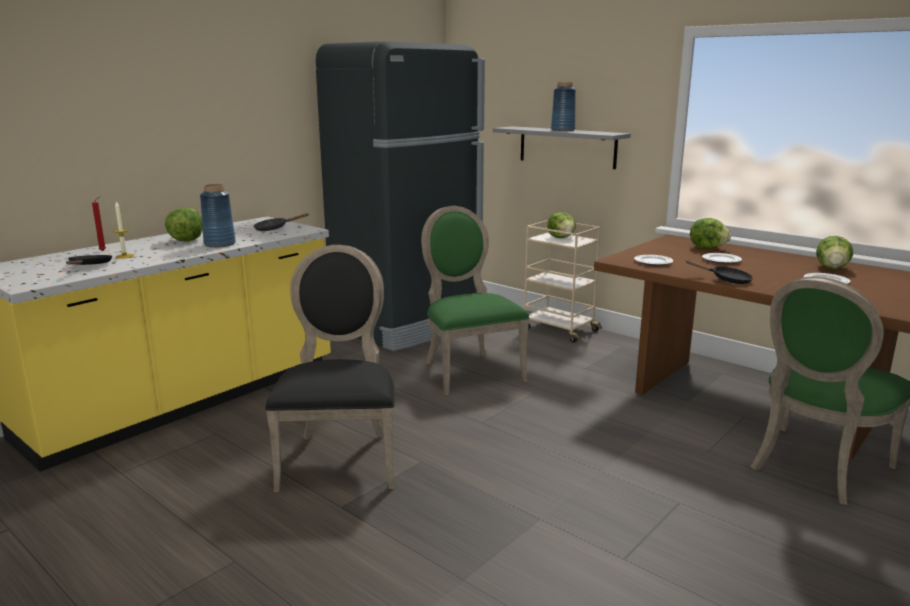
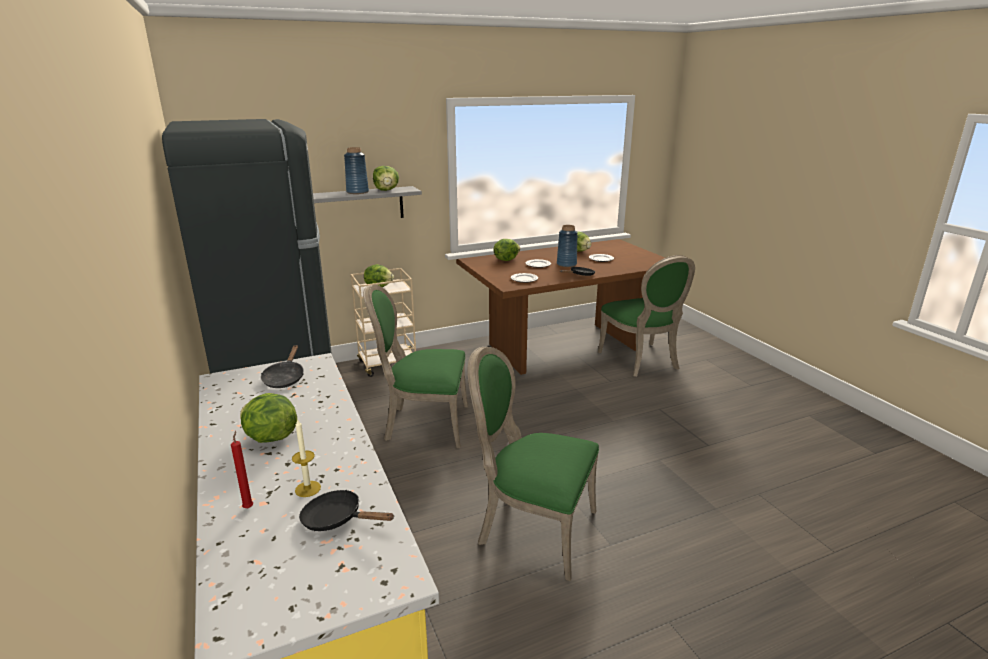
camera: 65 degrees left, 5 degrees up
(219, 244) = (323, 417): blue vase -> blue vase (566, 264)
(340, 458) = (532, 529): black chair -> green chair
(588, 132) = (386, 190): none -> lettuce

